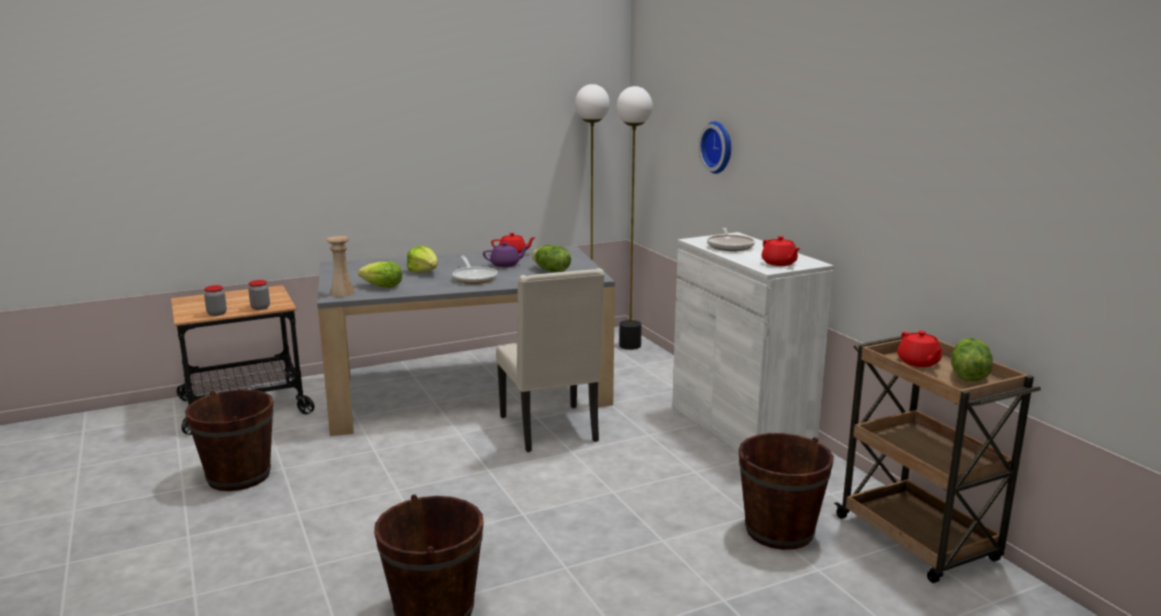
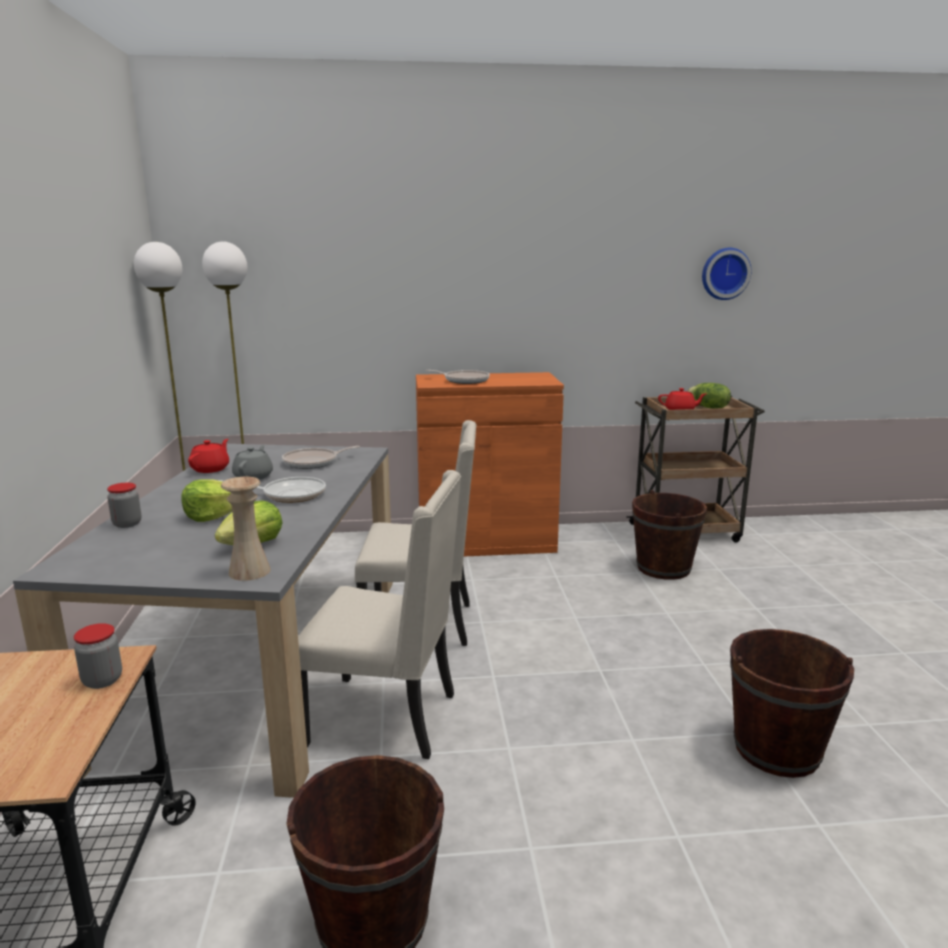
camera: 70 degrees left, 0 degrees up
(217, 313) = (70, 734): jar -> jar (127, 524)
(416, 443) = (386, 718): none -> beige chair
(506, 265) = (254, 476): purple teapot -> grey teapot
(551, 271) = (313, 462): lettuce -> frying pan
(719, 147) = (361, 297): wall clock -> wall clock (724, 273)
(740, 427) = (486, 542): white cabinet -> orange cabinet
(779, 263) = (534, 379): red teapot -> none

